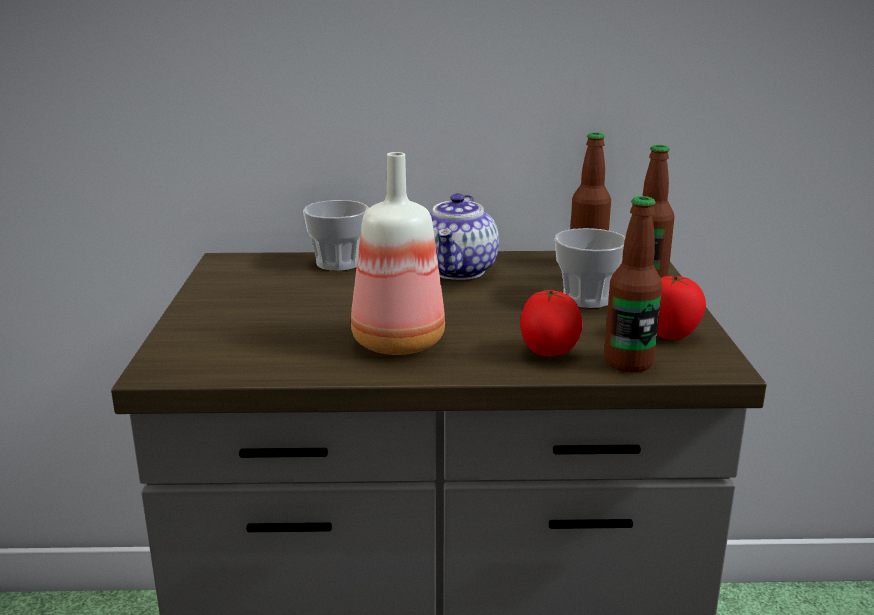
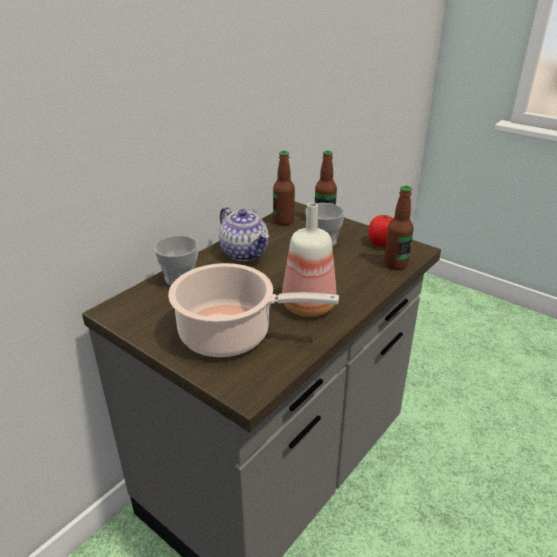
camera: 50 degrees left, 10 degrees up
(264, 324) = (231, 334): none -> cooking pot
(548, 353) = (366, 276): tomato -> none

